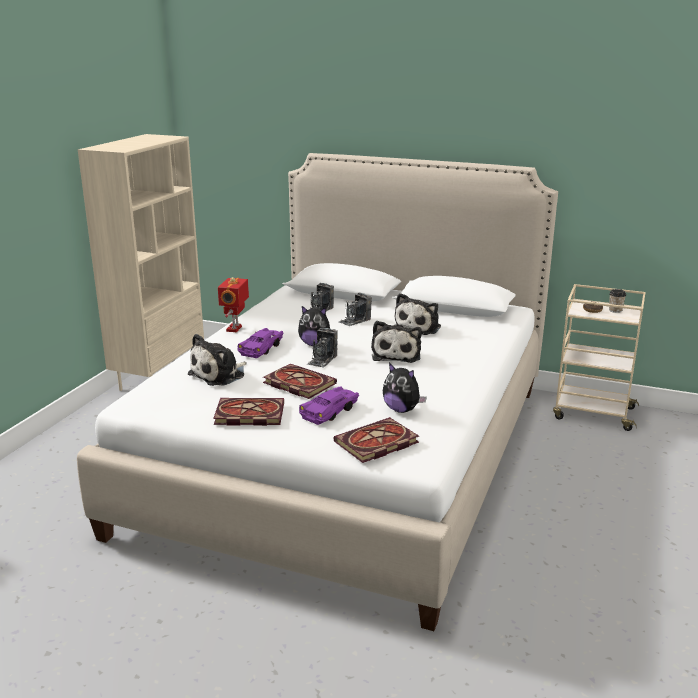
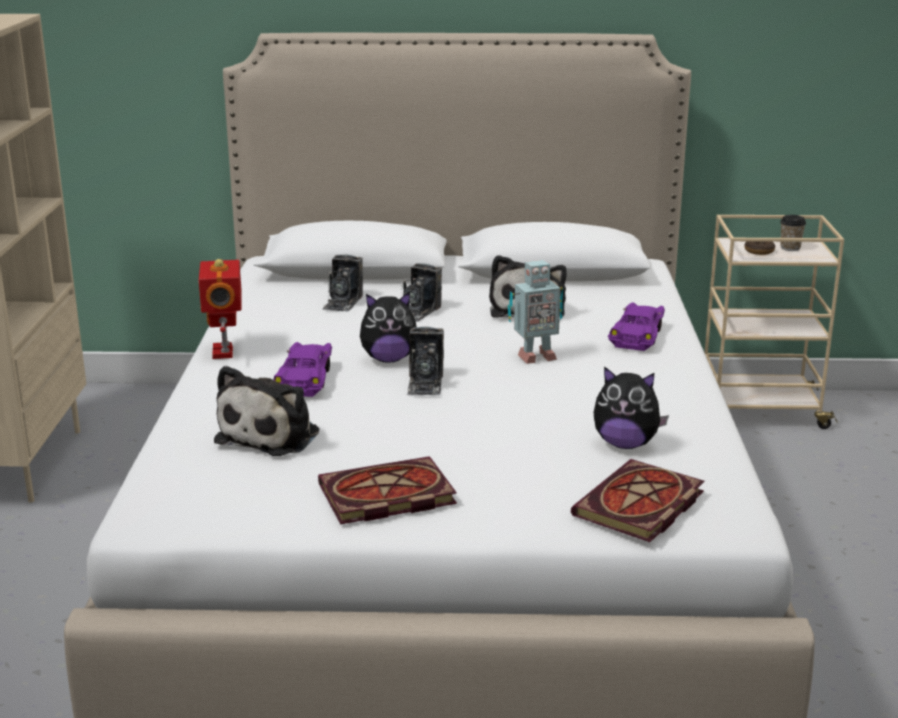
camera: 20 degrees left, 0 degrees up
(297, 384) = (421, 429): book -> none
(330, 412) = (517, 467): purple toy car -> purple toy car (638, 336)
(396, 354) = (534, 357): plush toy -> toy robot

